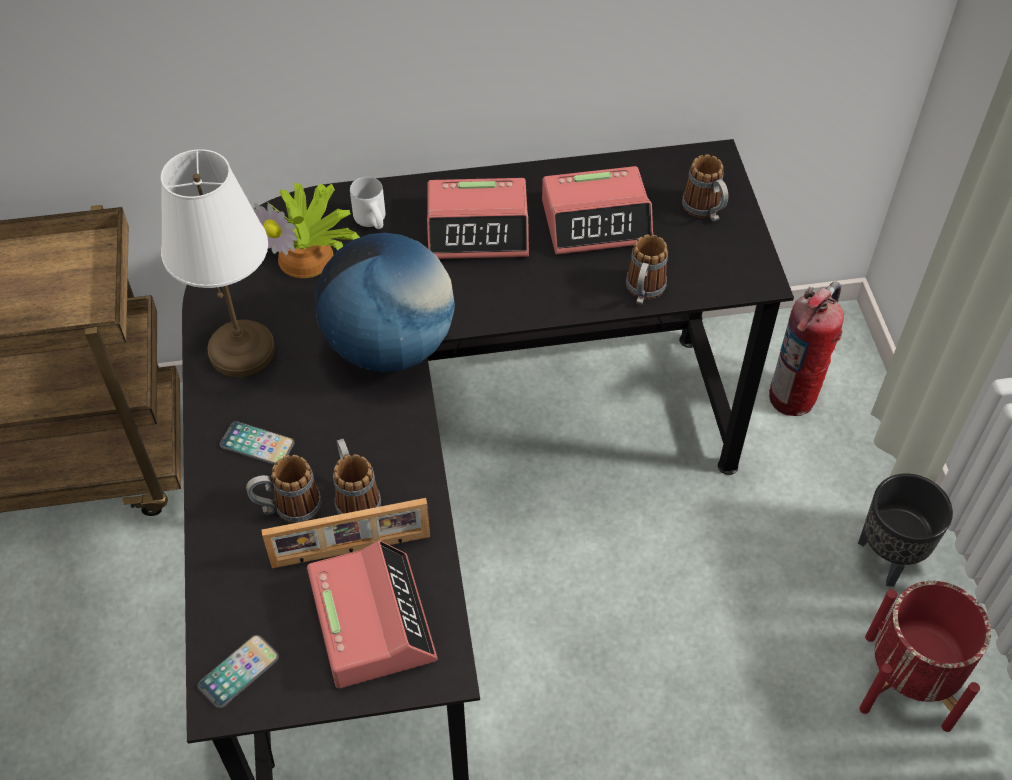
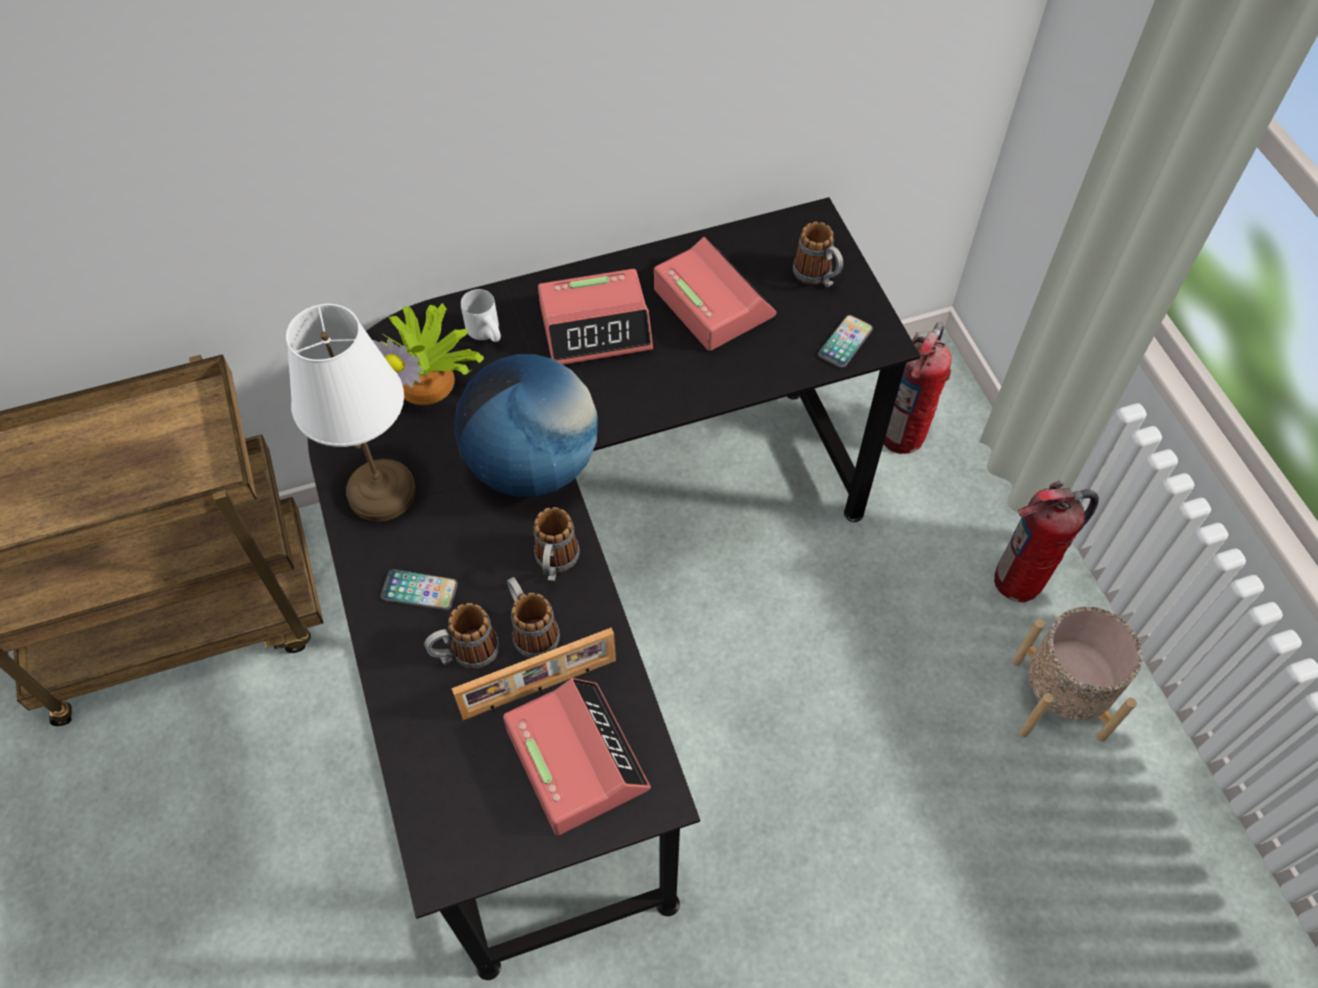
camera: 10 degrees left, 5 degrees up
(239, 672) = (453, 835): phone -> phone (845, 342)
(597, 221) = (712, 302): alarm clock -> alarm clock turned 105 degrees counterclockwise
(643, 292) = (774, 371): mug -> mug (555, 563)
(888, 558) = (1019, 581): black planter -> fire extinguisher
(908, 681) = (1058, 699): red planter -> beige planter

